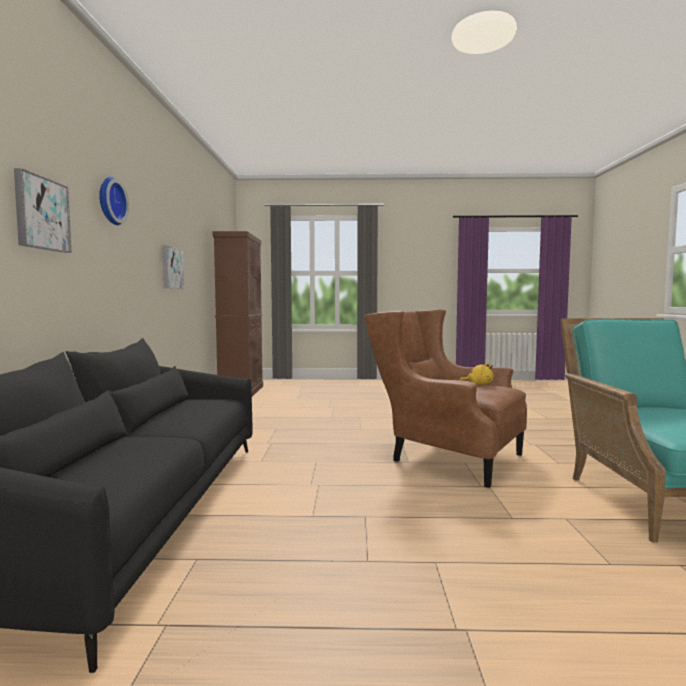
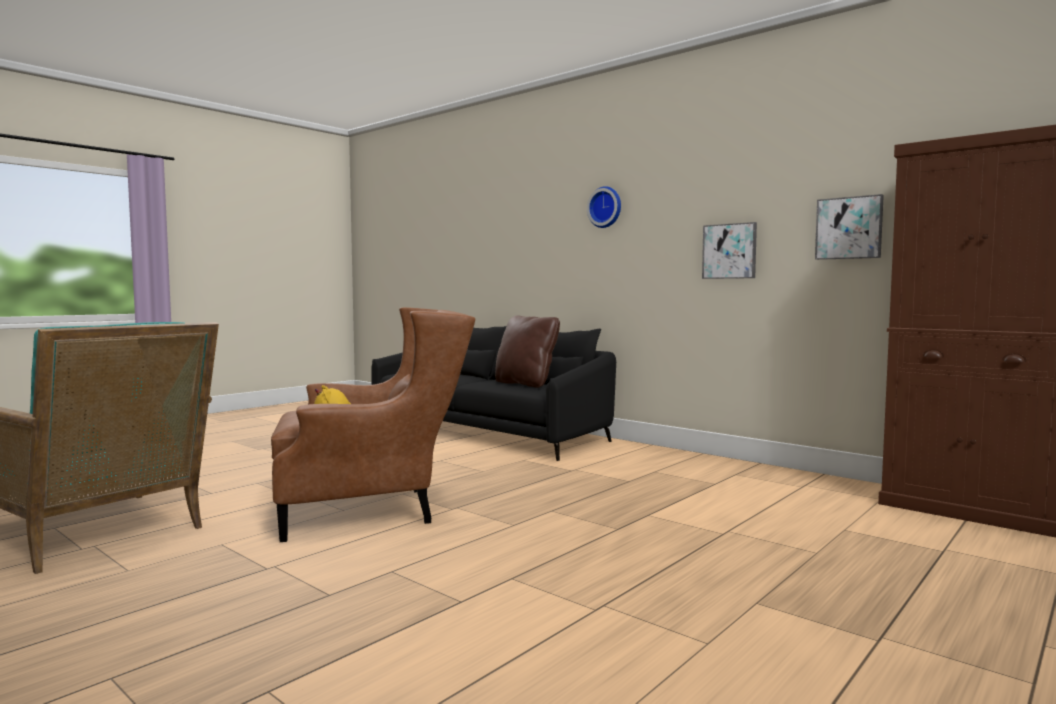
camera: 130 degrees right, 0 degrees up
(41, 214) = (536, 240): picture -> picture (849, 228)
(179, 410) = (526, 384): none -> brown pillow

